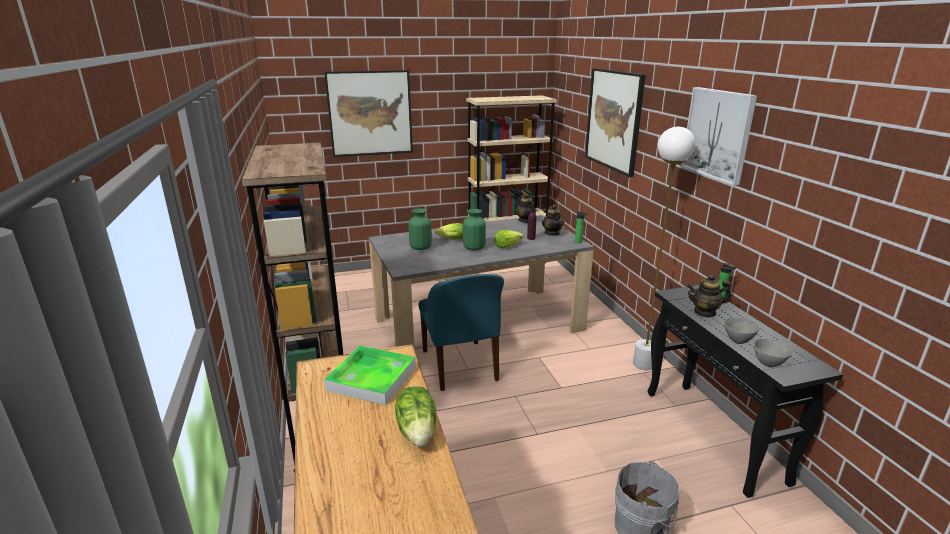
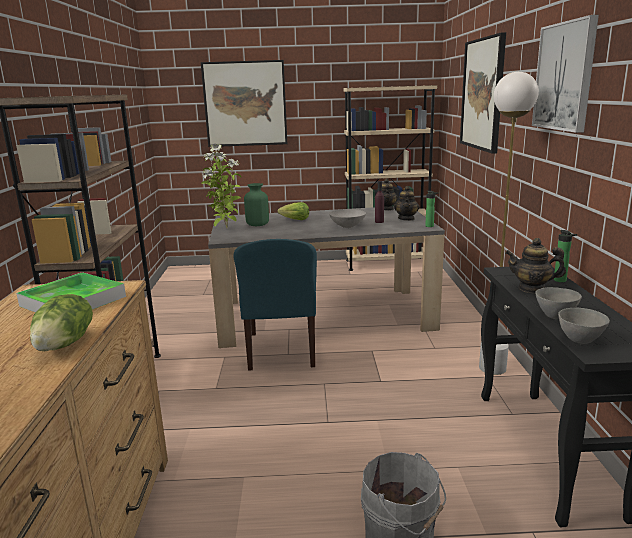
camera: 15 degrees right, 5 degrees down
(393, 255) = (225, 229): none -> potted plant
(474, 248) = (311, 226): green vase -> none
(506, 246) = (347, 226): lettuce -> grey bowl

